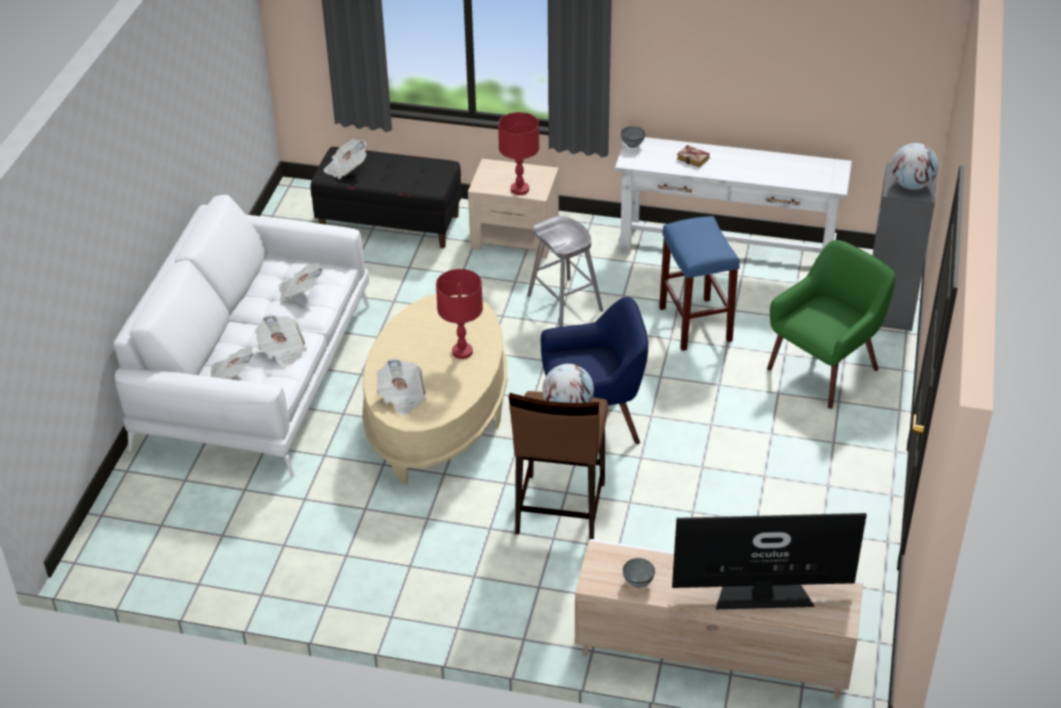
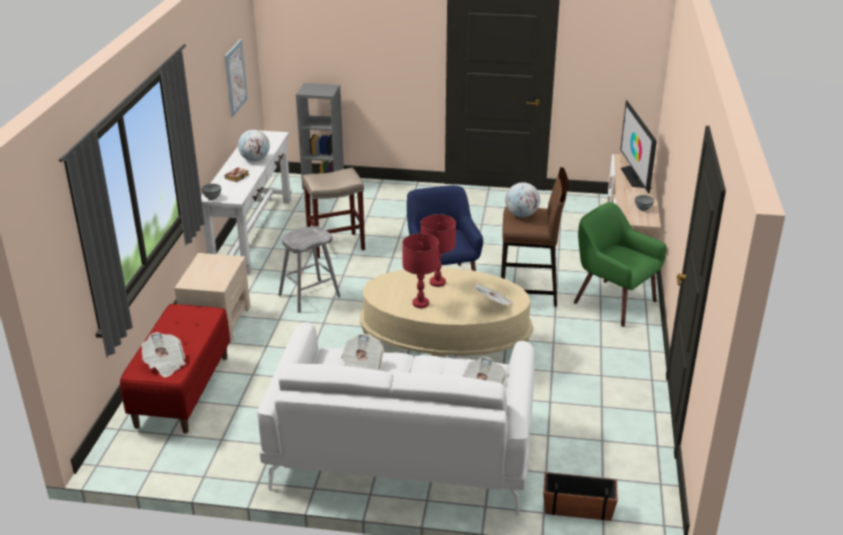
camera: 95 degrees left, 10 degrees down
(124, 498) = (578, 507): none -> planter
(282, 350) = (445, 368): newspaper -> none
(390, 223) = (182, 390): black bench -> red bench
(519, 189) = (227, 268): red table lamp -> red table lamp (421, 303)
(694, 323) = (335, 245): blue stool -> beige stool
(825, 369) = (381, 204): green armchair -> green armchair (613, 301)
(833, 78) = (235, 77): none -> picture
(911, 185) = (322, 89): globe -> globe (255, 159)

